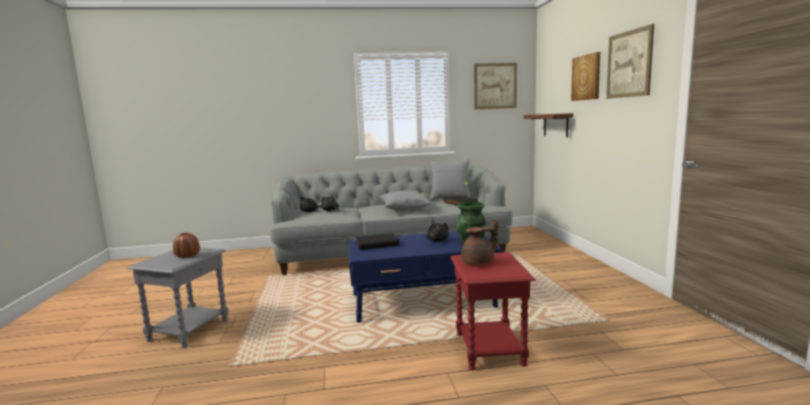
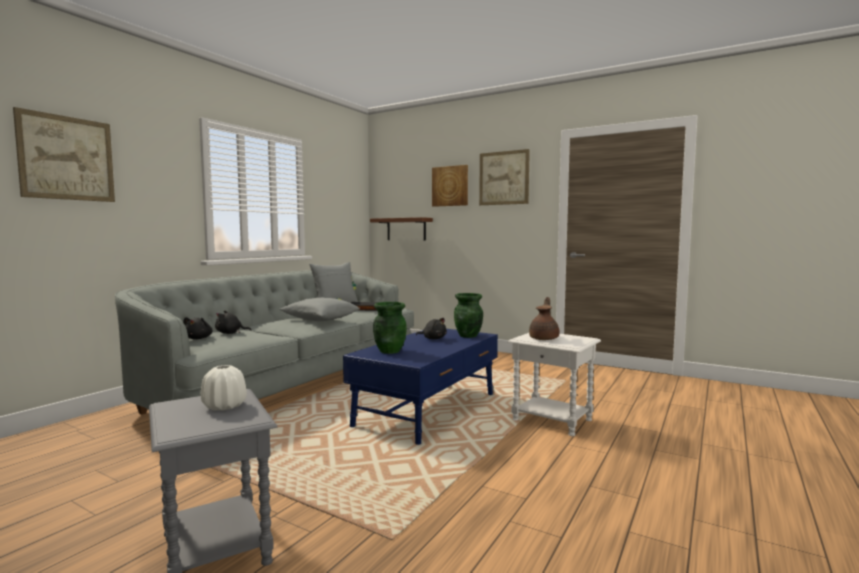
camera: 50 degrees left, 5 degrees down
(187, 256) = (224, 406): brown vase -> white vase
(377, 243) = (389, 351): black book -> green vase
(491, 349) = (552, 419): red side table -> white side table
(495, 86) = (340, 186): picture -> picture (67, 158)

